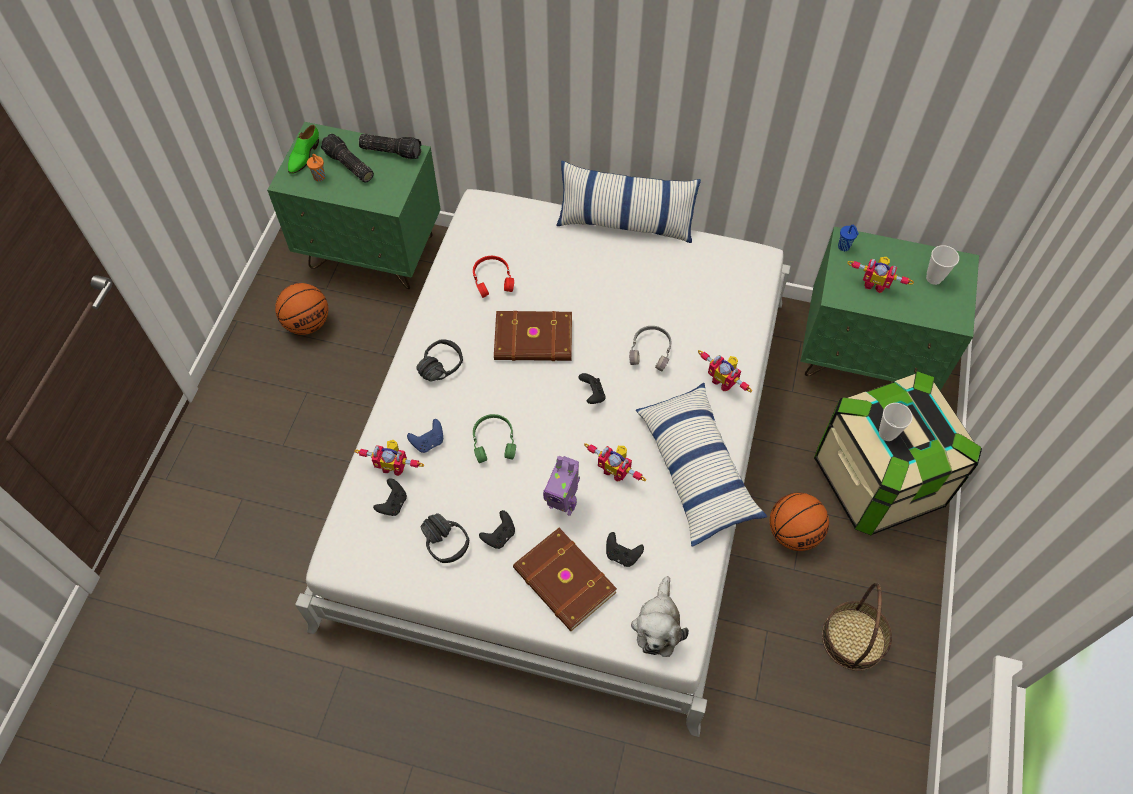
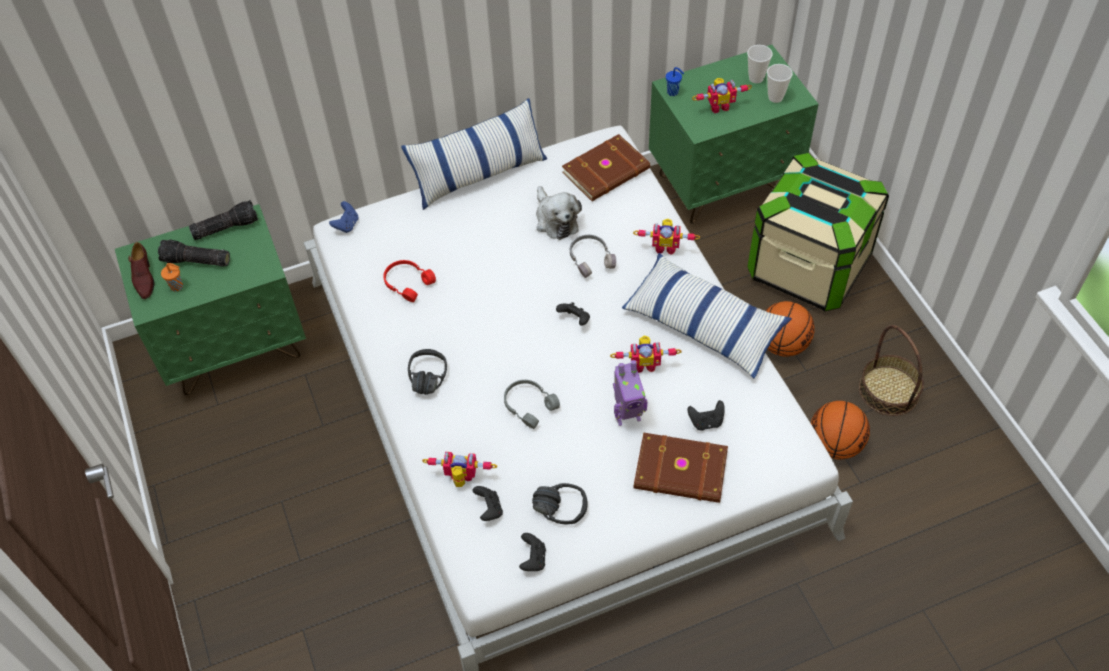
camera: 35 degrees left, 5 degrees down
(304, 156) = (143, 278): green shoe -> brown shoe
(307, 323) = (227, 444): basketball -> basketball (834, 444)
(394, 465) = (461, 480): toy robot -> toy robot turned 150 degrees counterclockwise
(428, 442) = (474, 442): blue game controller -> blue game controller (346, 225)
(494, 441) = (529, 405): green headphones -> grey headphones
(499, 536) = (599, 473): black game controller -> black game controller (533, 559)
(534, 340) = (488, 308): brown book -> brown book (607, 171)
(658, 625) = (778, 453): plush toy -> plush toy (555, 220)
(887, 433) = (814, 211): cup -> cup (775, 97)

